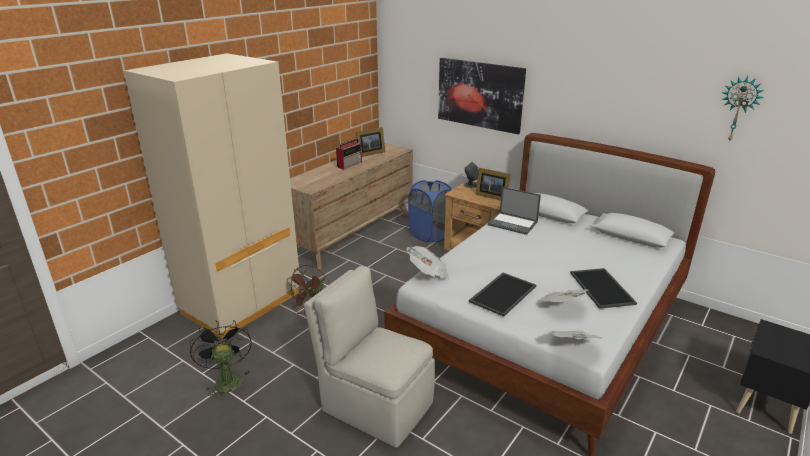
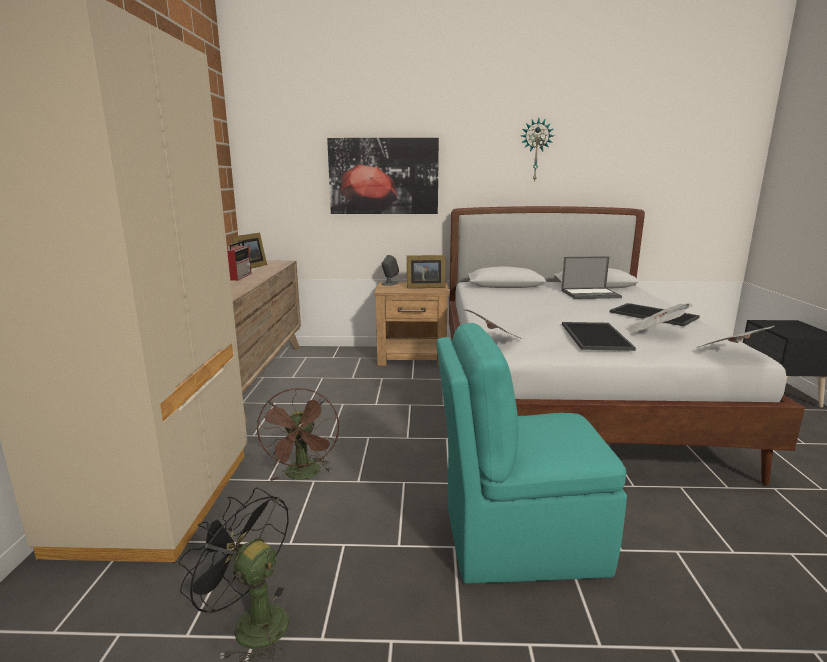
camera: 35 degrees left, 10 degrees down
(375, 405) = (518, 541): beige chair -> turquoise chair
(430, 235) = (345, 357): blue laundry basket -> none
(513, 223) = (490, 295): laptop -> laptop (591, 294)
(738, 109) = (650, 150): wall clock -> wall clock (536, 150)

